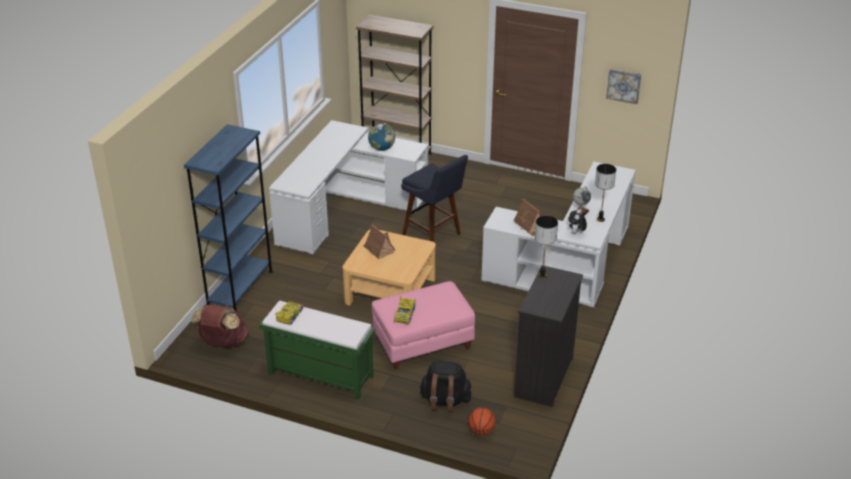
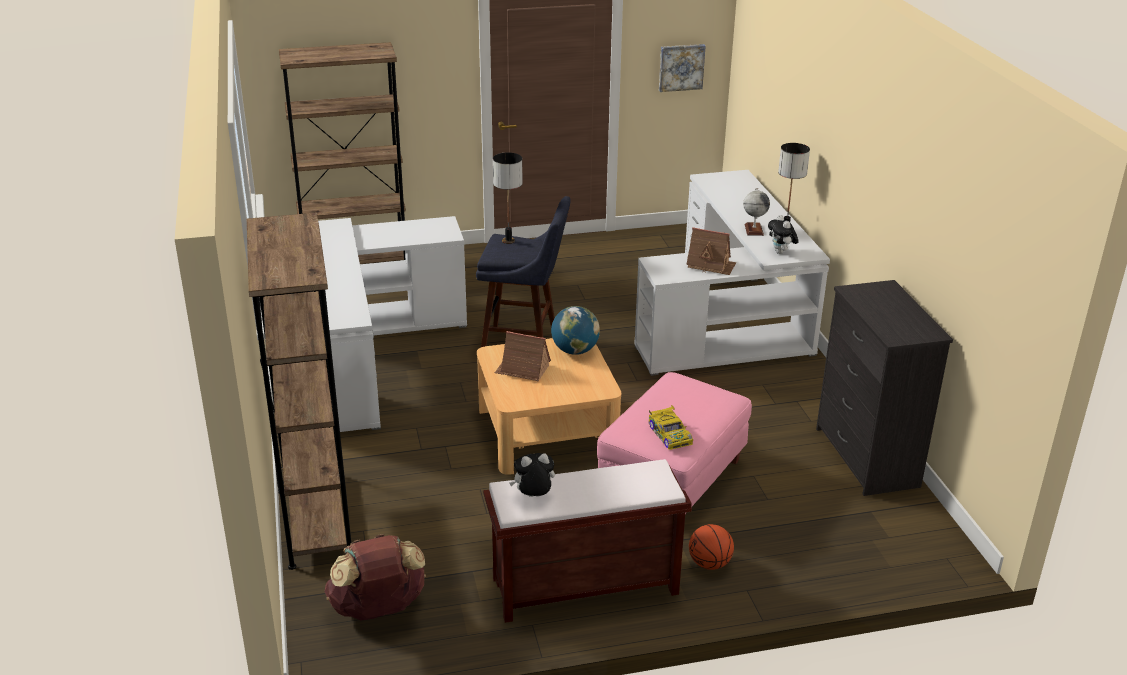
camera: 35 degrees left, 5 degrees down
(240, 289) = (317, 519): blue bookcase -> brown bookcase
(289, 315) = (533, 497): toy car -> plush toy
(319, 375) = (583, 587): green bench -> brown bench
(381, 148) = (397, 238): globe -> globe (575, 351)
(445, 401) = (791, 541): black backpack -> none
(481, 431) = (881, 557): basketball -> basketball (710, 563)
(542, 276) = (855, 298): table lamp -> table lamp (508, 241)

